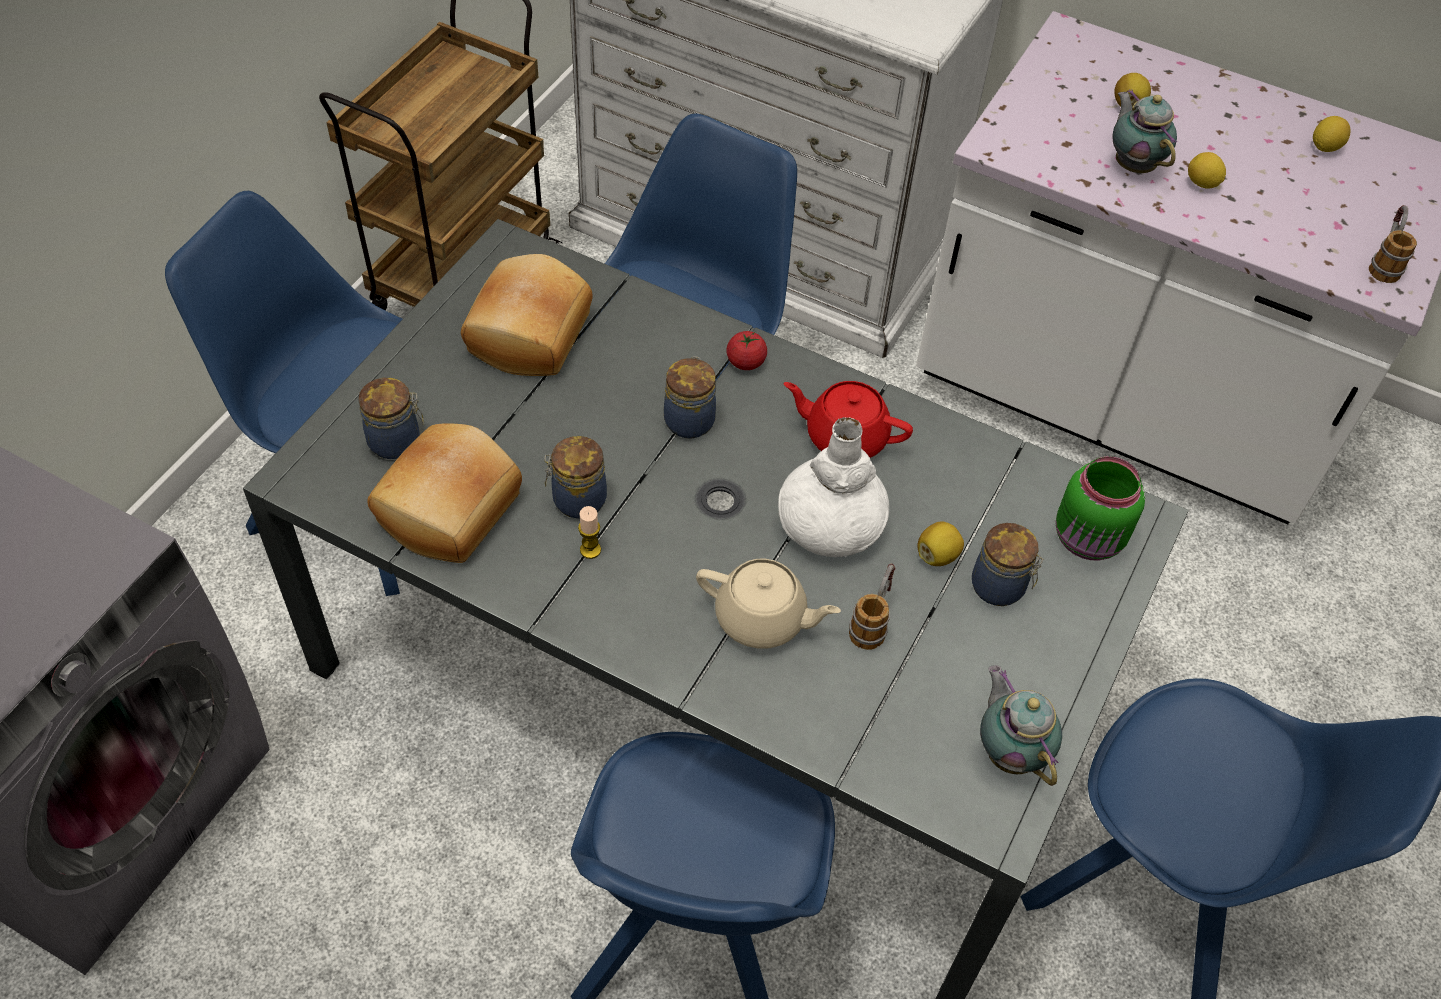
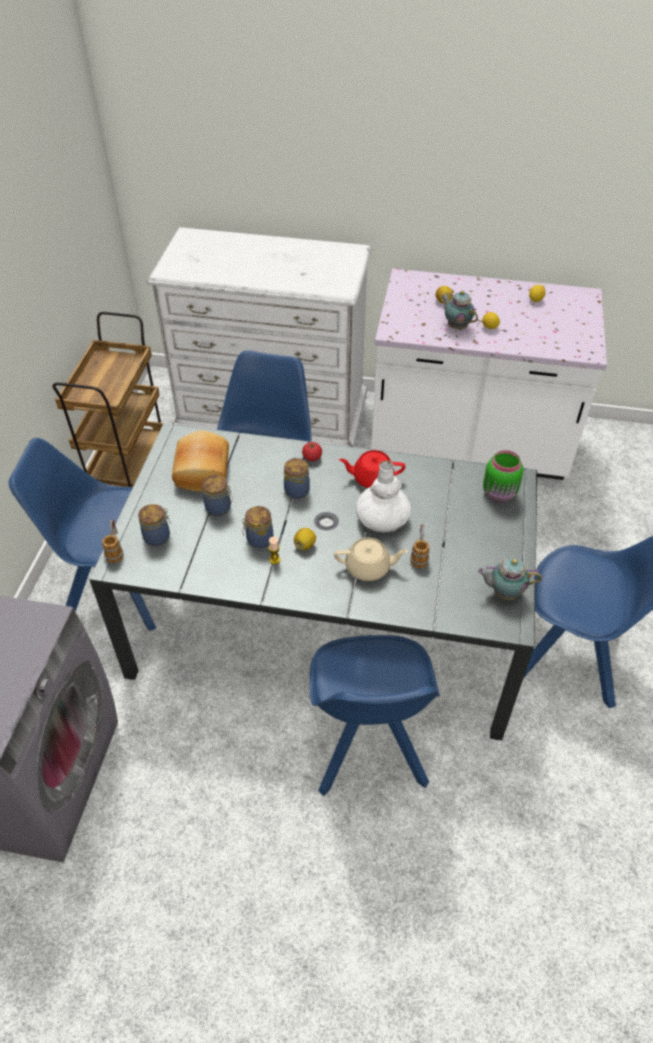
camera: 15 degrees left, 5 degrees down
(452, 510) = (199, 561): bread -> none
(937, 555) = (436, 518): lemon -> lemon (305, 545)
(1000, 587) = (469, 524): jar -> jar (219, 508)
(1009, 751) = (503, 593): teapot -> teapot turned 45 degrees counterclockwise
(1384, 262) = (580, 342): mug -> mug (115, 549)

